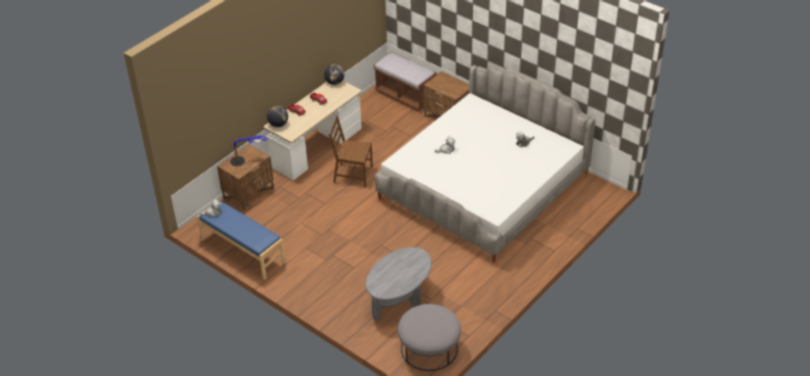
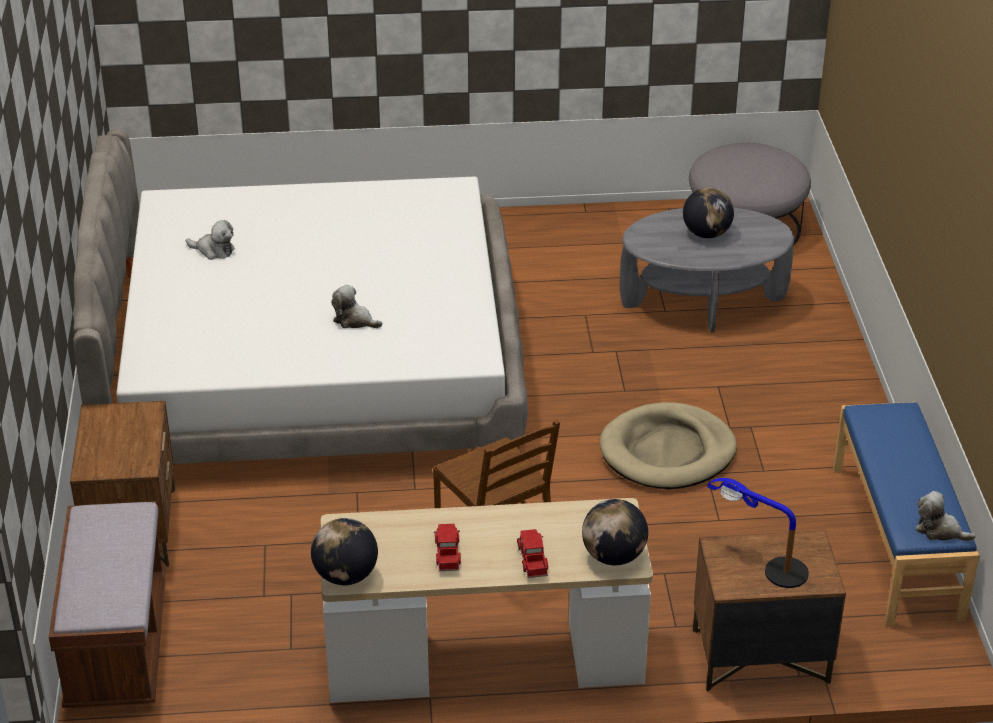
camera: 135 degrees left, 5 degrees down
(341, 233) = (667, 452): none -> beige dog bed
(400, 272) = (706, 234): none -> globe

